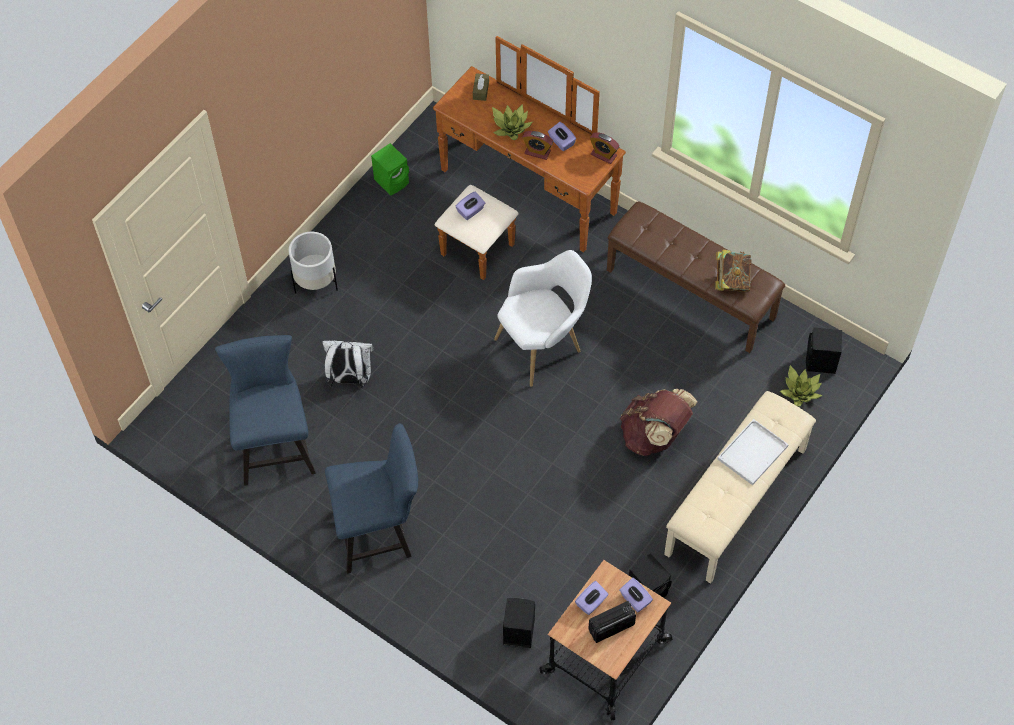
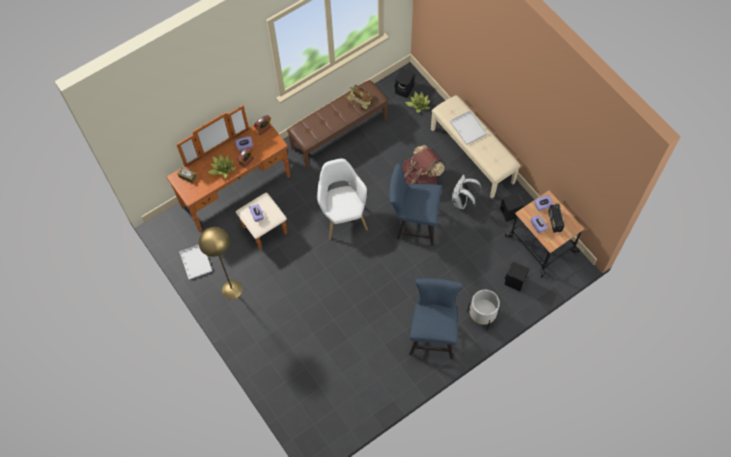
camera: 70 degrees left, 5 degrees up
(275, 446) = (356, 377): blue chair -> blue chair (413, 224)
(315, 281) = (249, 324): white planter -> white planter (482, 315)
(350, 378) = (325, 323): white backpack -> white backpack (462, 202)
(363, 241) = (231, 289): none -> yellow floor lamp
(392, 181) = (195, 261): green speaker -> white tray

